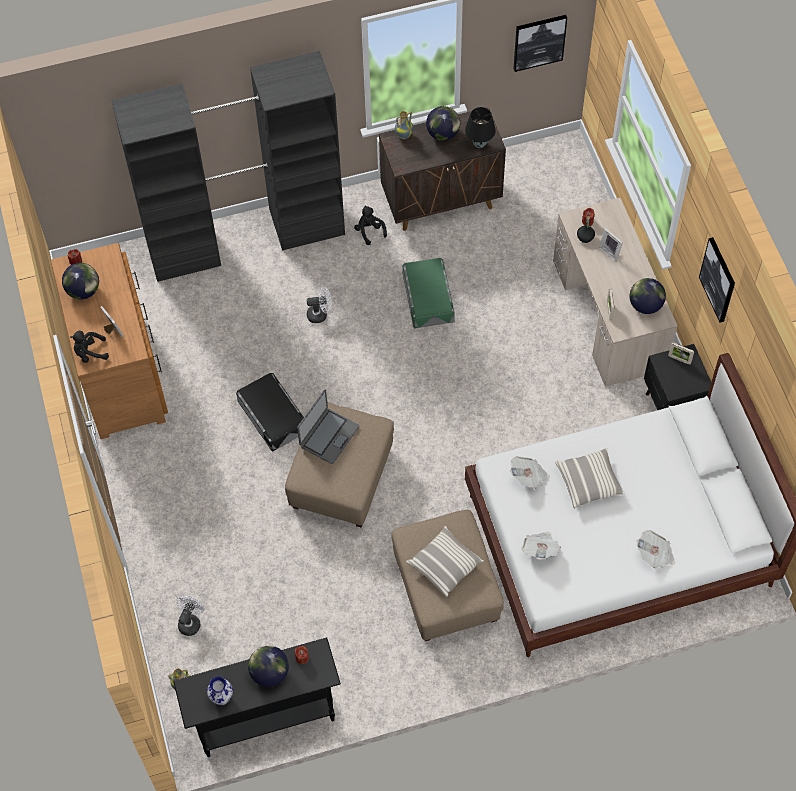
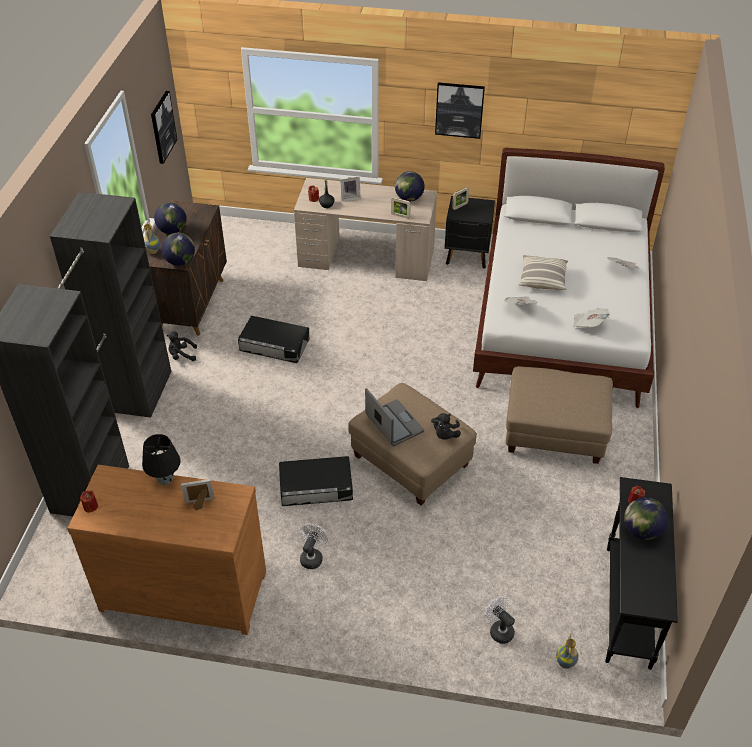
camera: 65 degrees left, 15 degrees down
(84, 291) = (132, 512): globe -> globe (180, 261)
(90, 353) = (212, 532): black plush toy -> black plush toy (445, 434)
(222, 697) = (654, 577): vase -> none
(320, 314) = (237, 416): white fan -> white fan (312, 556)
(427, 297) = (274, 344): green storage box -> black storage box
(445, 565) = (563, 396): pillow -> none
(479, 144) = (201, 216): black table lamp -> black table lamp (165, 480)

